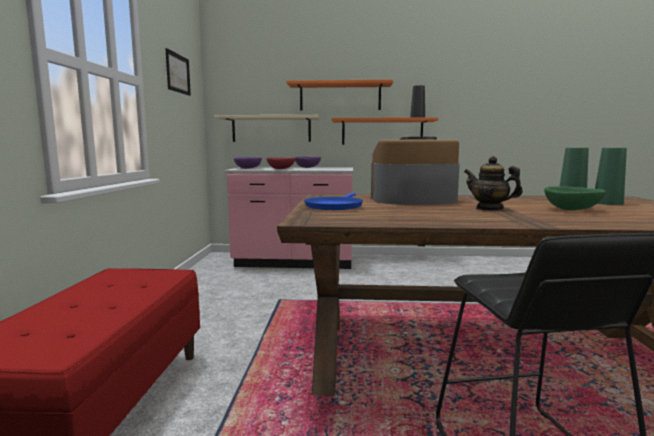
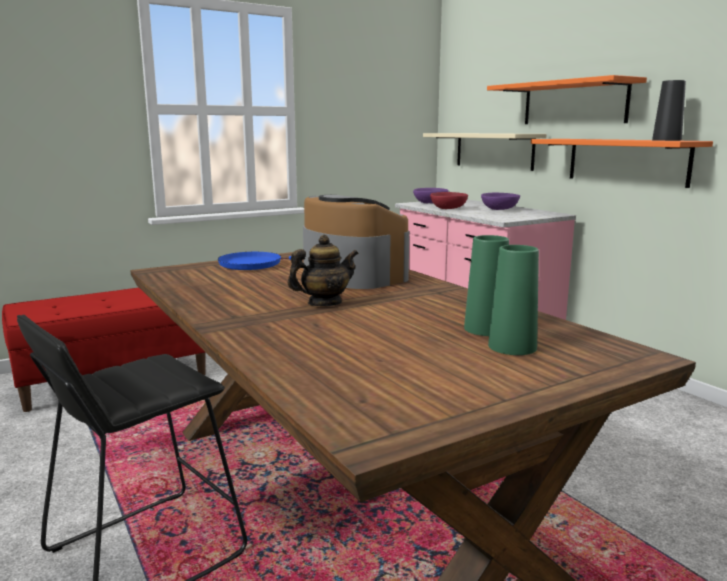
camera: 55 degrees right, 5 degrees up
(178, 73) = (372, 89): picture -> none
(489, 209) = (324, 303): teapot -> teapot turned 60 degrees clockwise
(571, 209) = (379, 332): green bowl -> none

